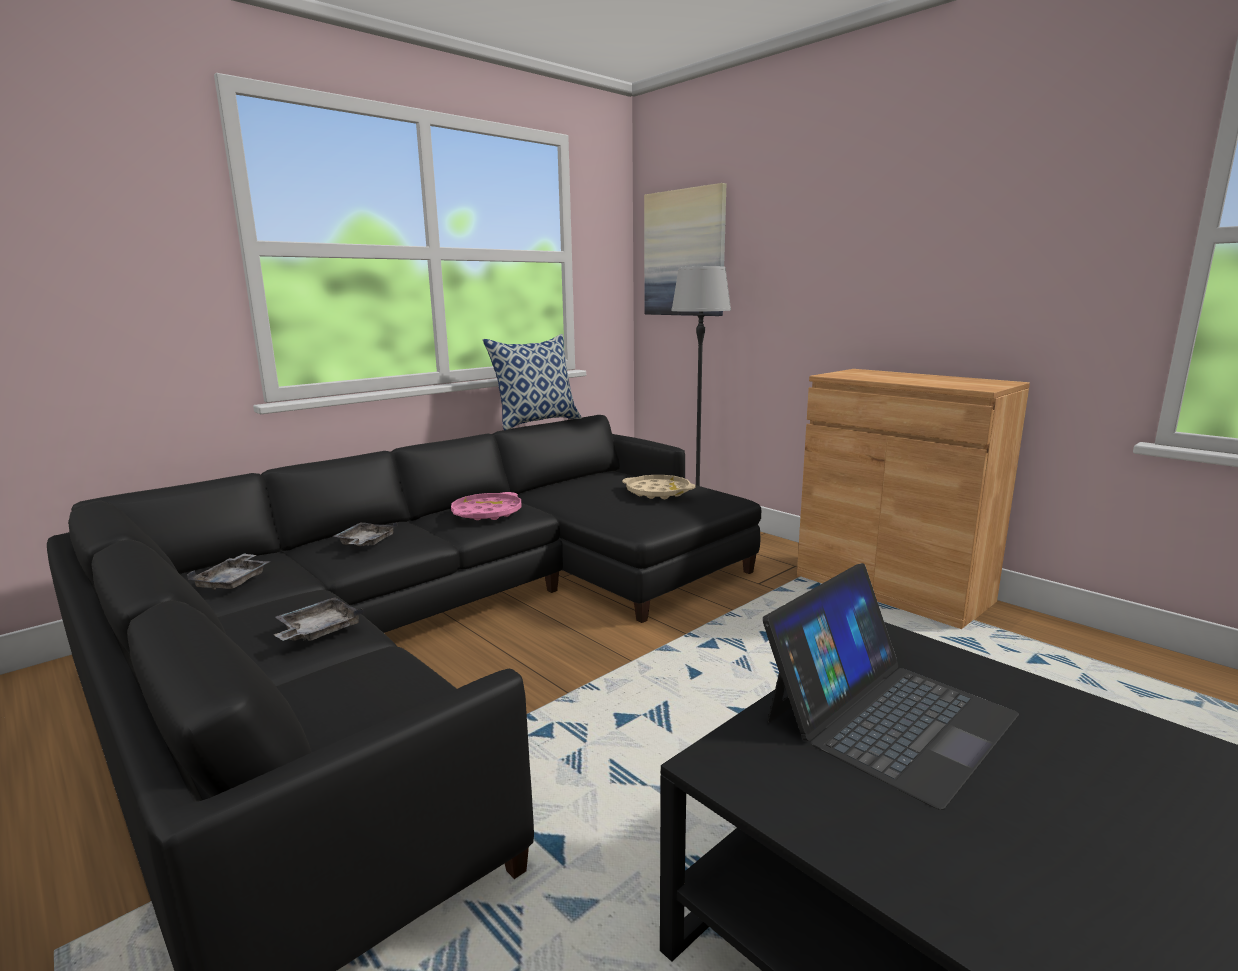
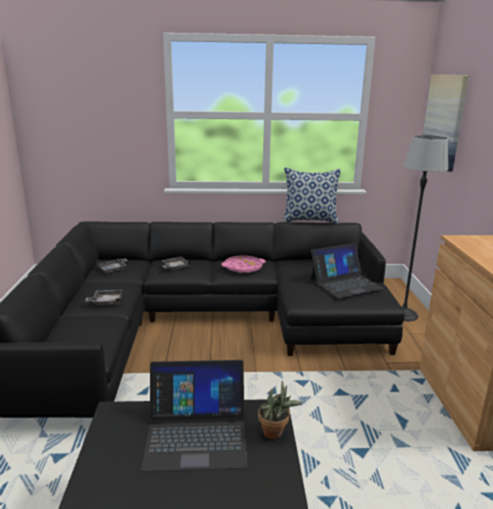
camera: 40 degrees right, 5 degrees up
(658, 492) = (345, 283): beige tray -> laptop
(953, 660) = (276, 433): none -> potted plant

